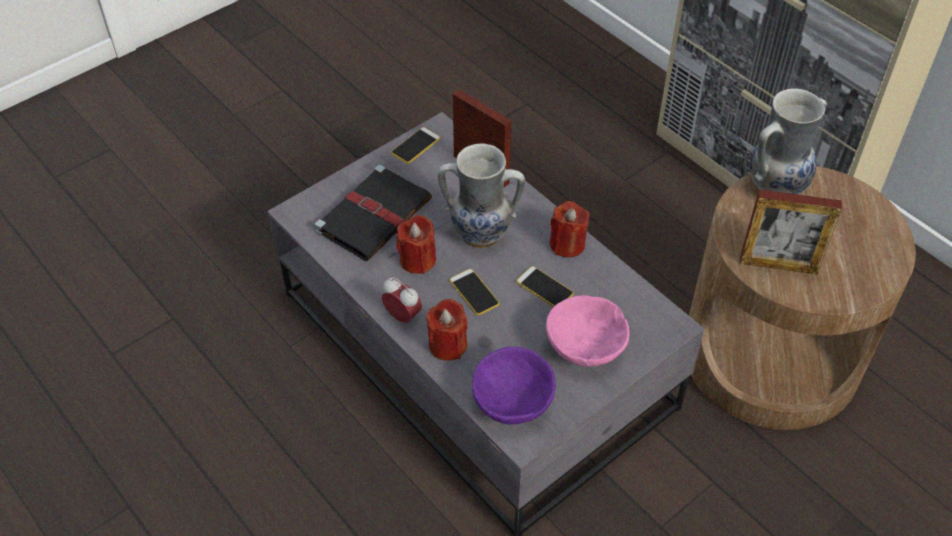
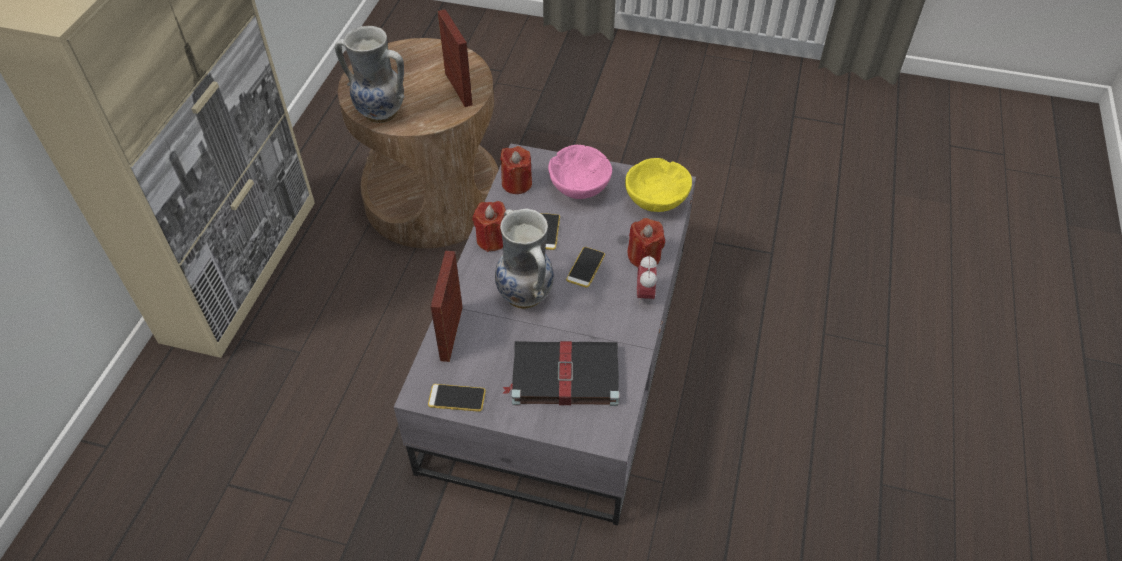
camera: 125 degrees left, 0 degrees up
(417, 260) = (585, 318): red candle -> red candle (516, 183)
(513, 404) = (656, 200): purple bowl -> yellow bowl

